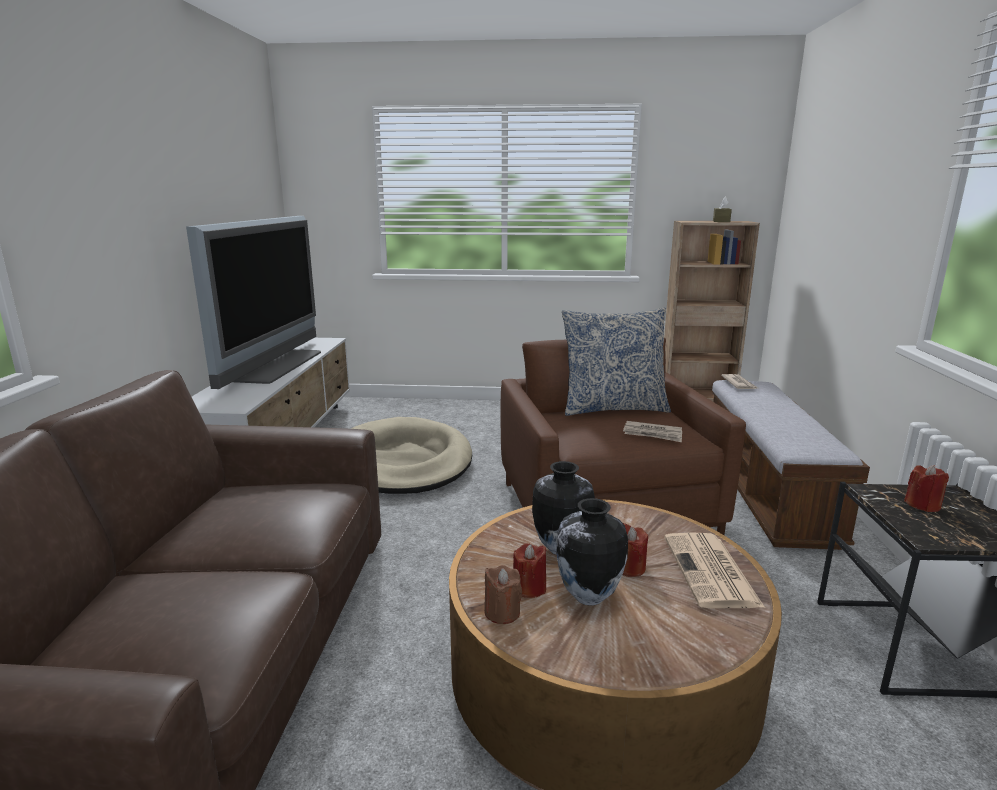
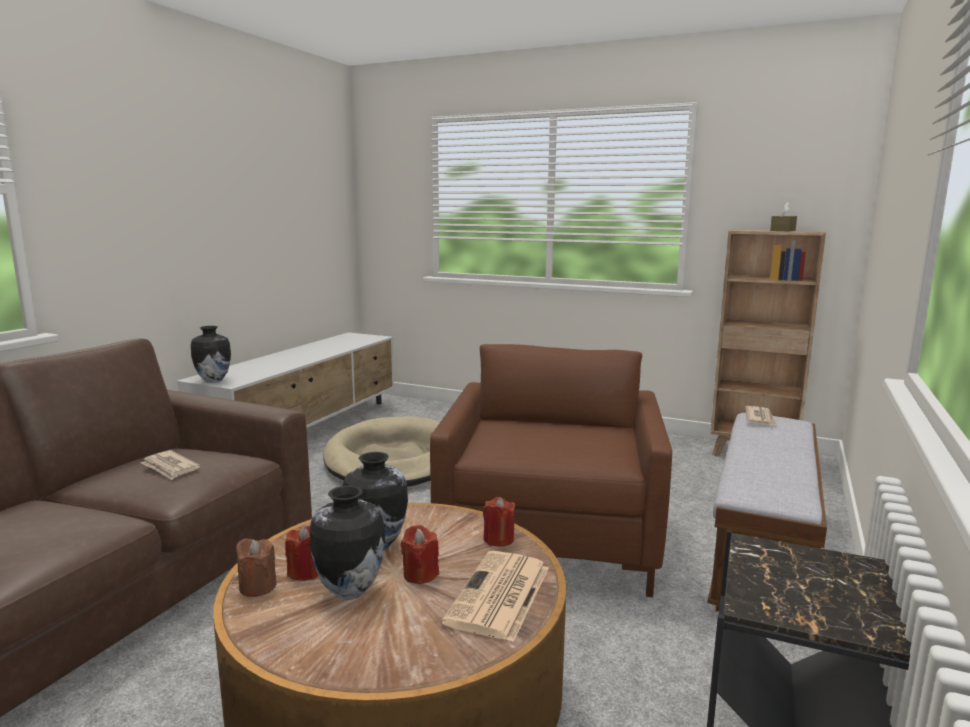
camera: 20 degrees right, 5 degrees down
(211, 406) = (213, 380): none -> vase
(275, 365) = (303, 353): television -> none
(613, 408) = (564, 423): pillow -> none
(653, 434) = (573, 452): newspaper -> newspaper (170, 467)
(923, 505) = (800, 571): red candle -> red candle (498, 539)

